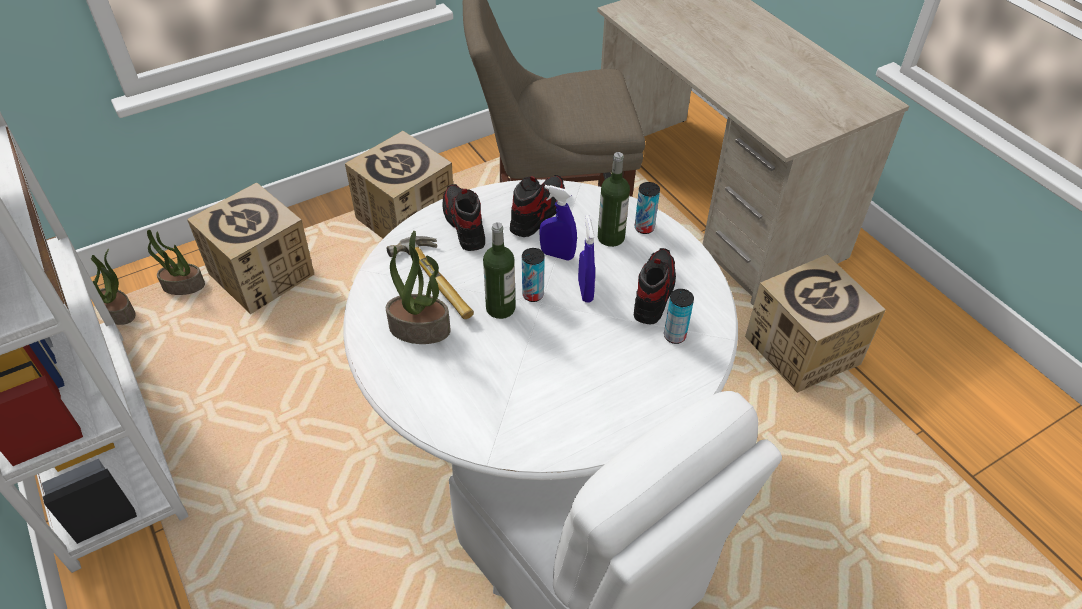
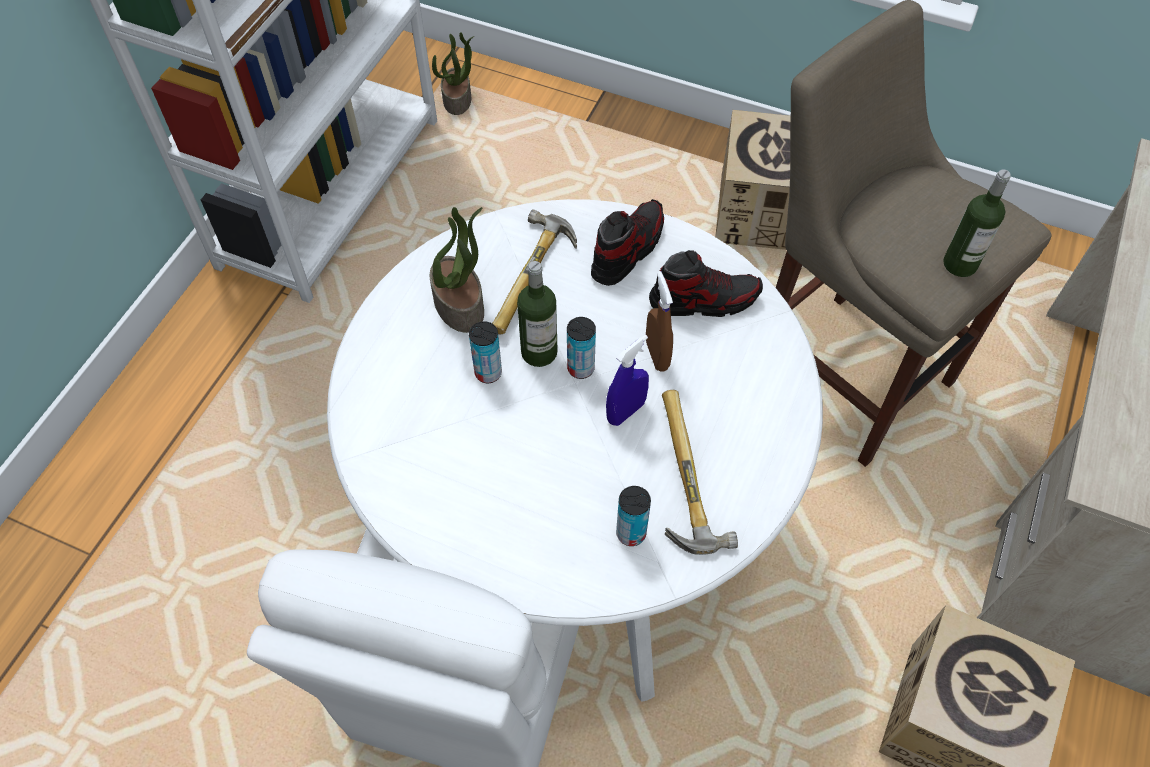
camera: 55 degrees right, 10 degrees up
(183, 287) = (522, 118): potted plant -> none
(262, 275) = (586, 160): cardboard box -> none
(557, 255) = (657, 355): blue spray bottle -> brown spray bottle
(611, 237) = (728, 388): bottle -> bottle (960, 264)
(644, 228) = (774, 411): can -> can (488, 373)
(653, 293) = (678, 477): shoe -> hammer

